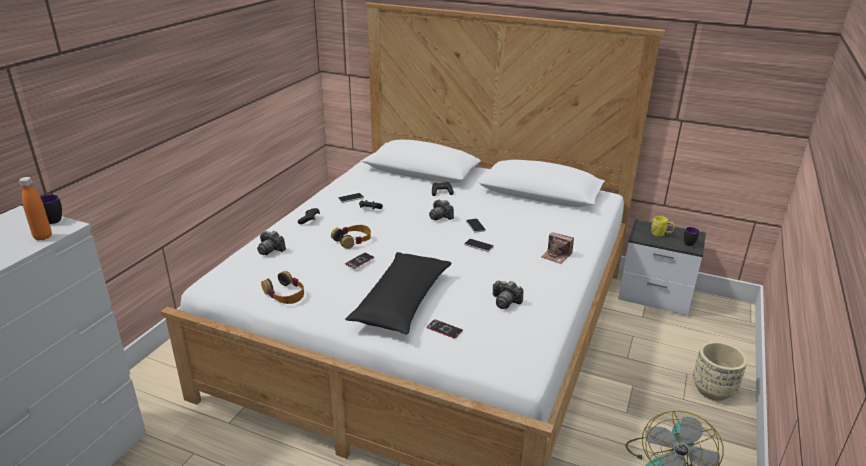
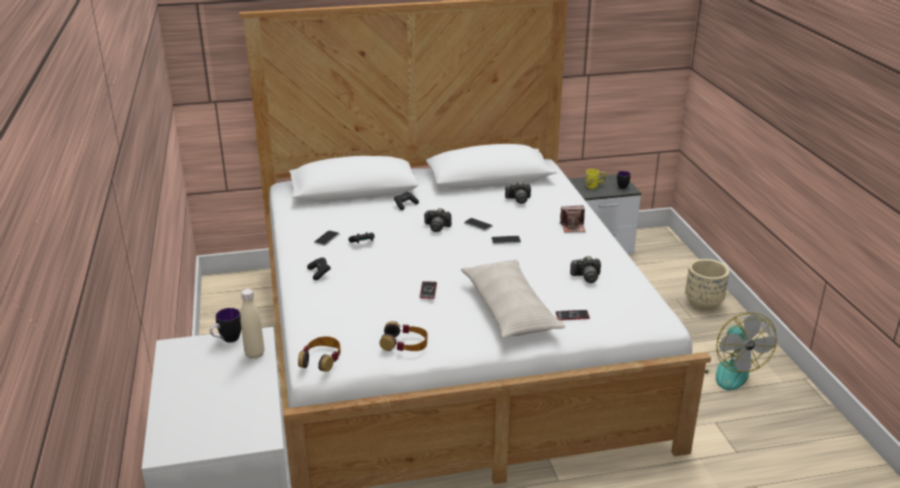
camera: 35 degrees left, 0 degrees up
(43, 237) = (254, 354): orange bottle -> beige bottle
(270, 250) = (328, 313): camera -> camera (518, 199)
(353, 240) = (394, 275): headphones -> headphones (321, 359)
(402, 302) = (509, 309): black pillow -> beige pillow

